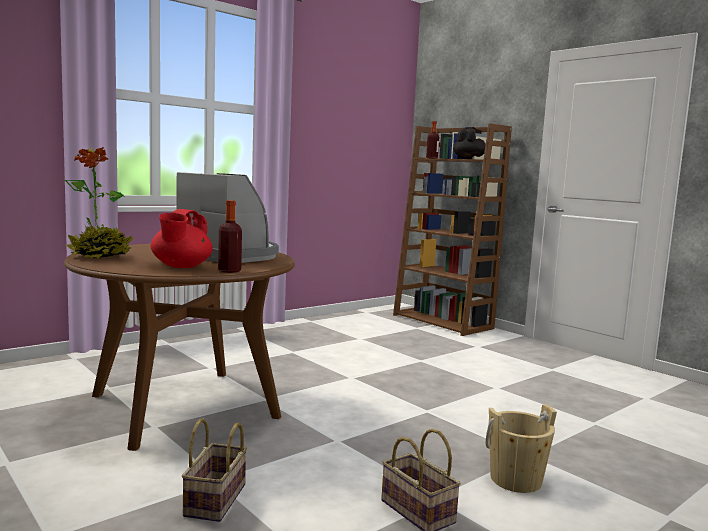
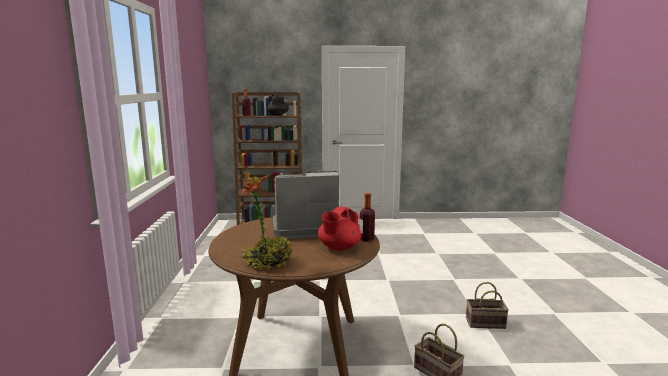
camera: 50 degrees left, 5 degrees up
(181, 267) = (338, 248): red teapot -> red teapot turned 75 degrees clockwise
(516, 480) = (473, 291): beige bucket -> none

